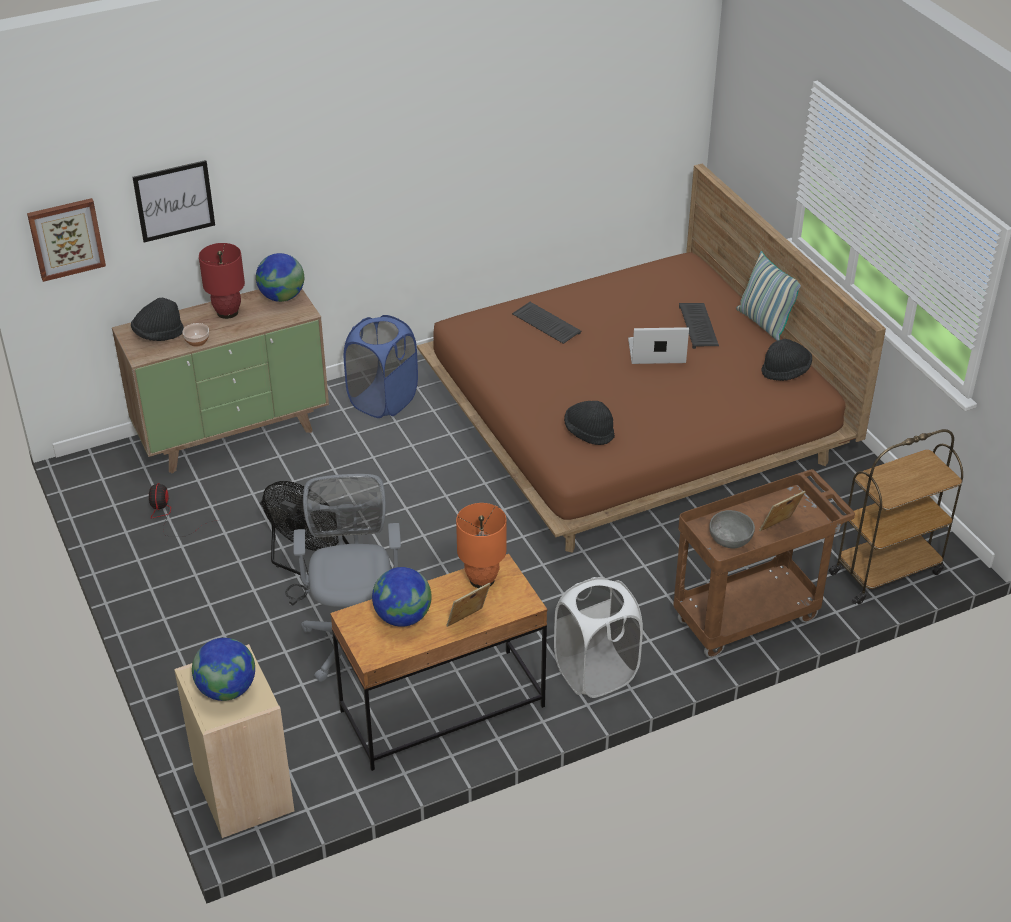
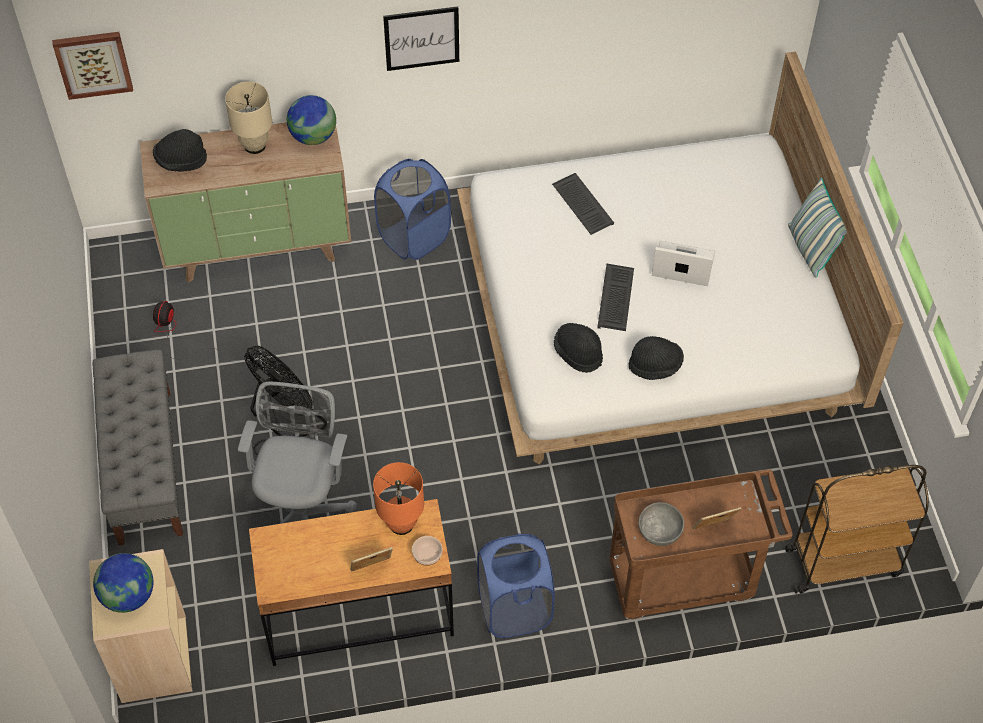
camera: 15 degrees right, 15 degrees up
(174, 201) = (206, 39): picture -> picture (421, 38)
(178, 629) = (145, 466): none -> grey bench
(197, 341) = (215, 177): bowl -> bowl (427, 556)
(227, 312) = (255, 146): red table lamp -> beige table lamp
(403, 617) = (313, 550): globe -> none
(595, 673) = (514, 609): white laundry basket -> blue laundry basket
(630, 420) = (652, 315): brown bed -> white bed
(699, 327) = (739, 241): keyboard -> keyboard (616, 299)
(785, 371) = (808, 319): black hat -> black hat (655, 366)

